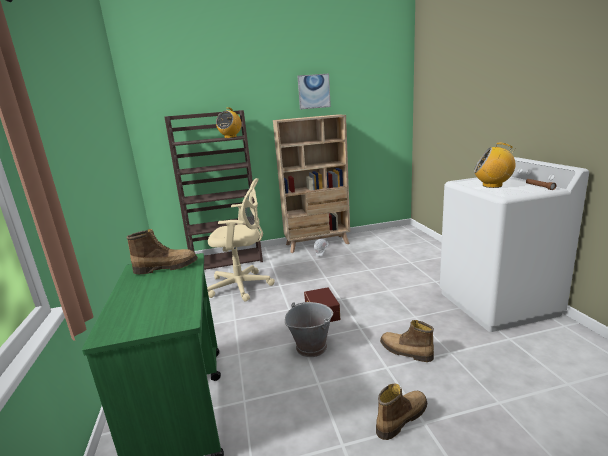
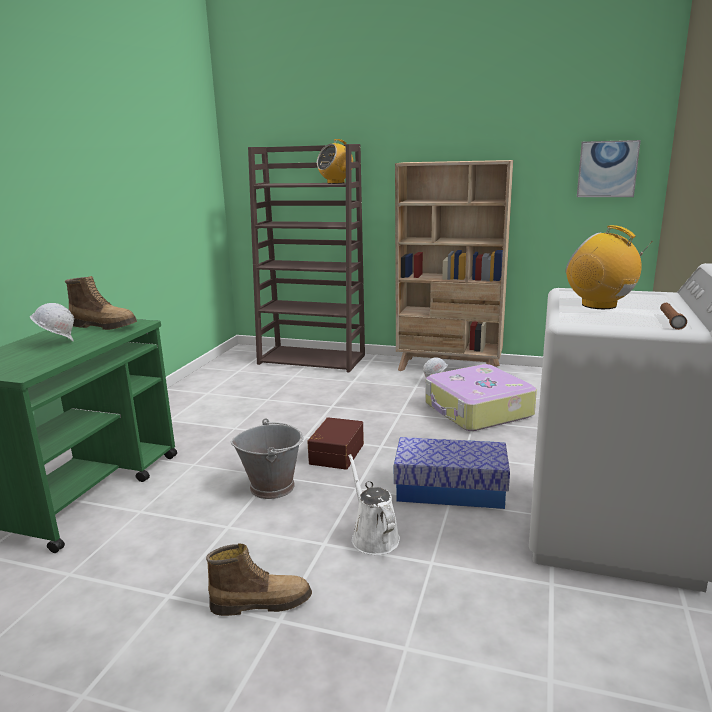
camera: 30 degrees right, 0 degrees up
(154, 290) = (56, 343): none -> white hard hat
(243, 286) = (290, 394): beige office chair -> none
(314, 91) = (477, 120): picture -> picture (607, 169)
(363, 263) = (477, 410): none -> suitcase
(405, 351) = (373, 536): boot -> white watering can
(407, 310) = (450, 489): none -> storage box

